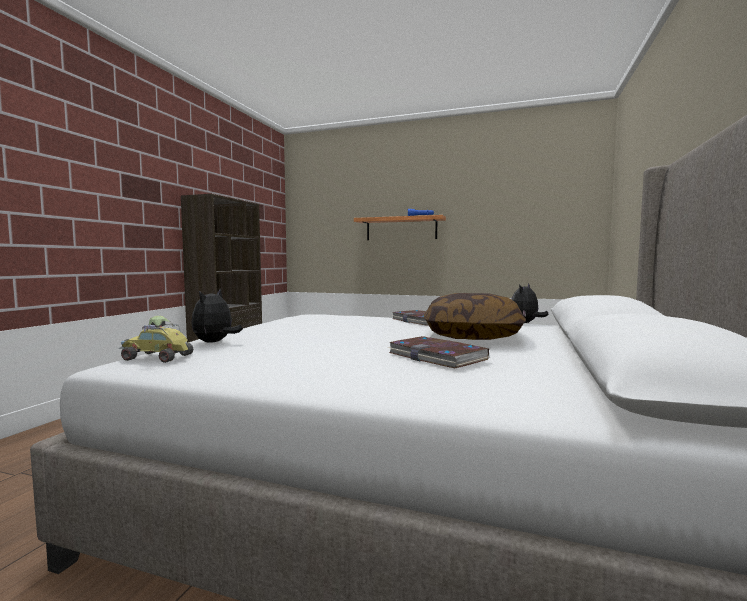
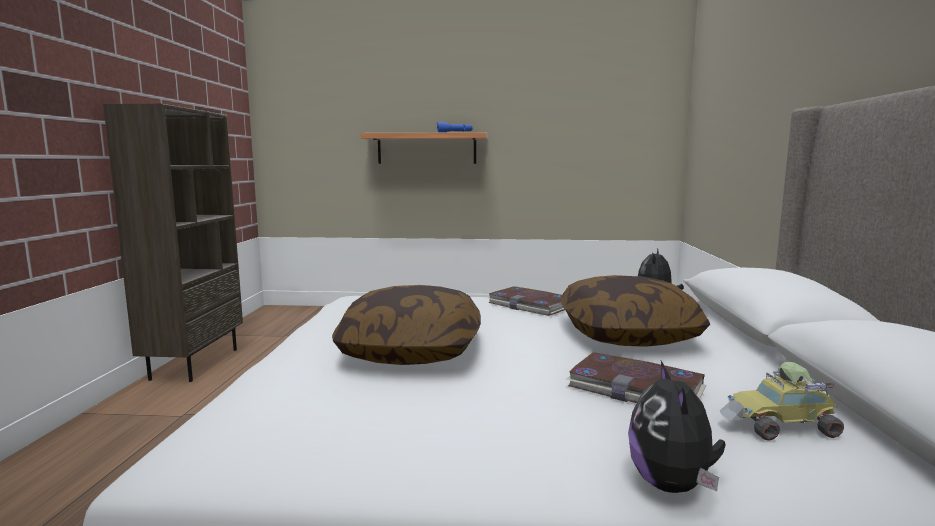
camera: 15 degrees left, 5 degrees up
(156, 357) = (229, 439): toy car -> toy car (781, 426)
(215, 342) = (289, 385): plush toy -> plush toy (672, 485)
(309, 335) = (412, 350): none -> pillow

